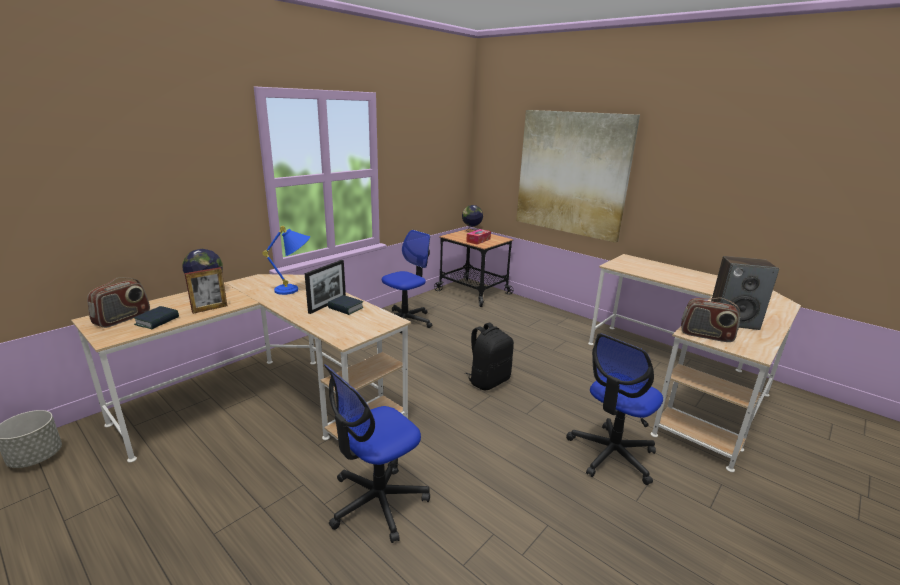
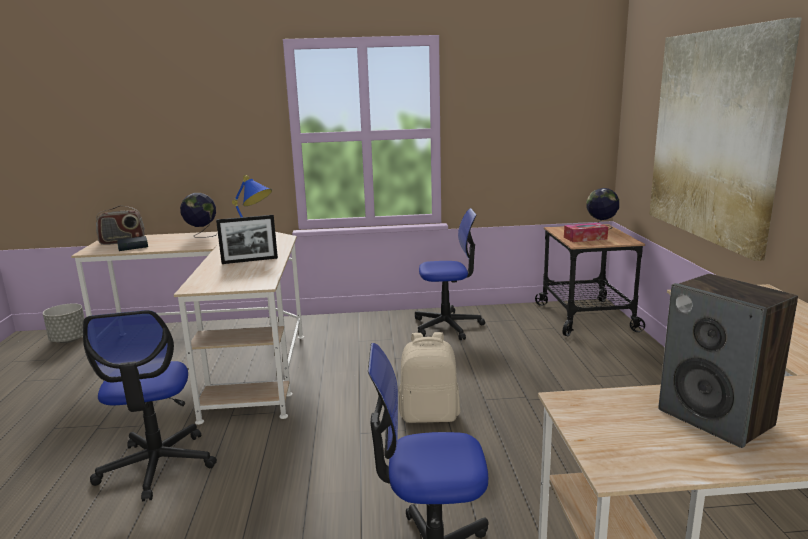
camera: 45 degrees right, 5 degrees down
(210, 309) = (176, 246): picture frame -> none
(345, 308) = (255, 266): book -> none
(377, 501) = (157, 466): office chair -> office chair turned 105 degrees counterclockwise
(488, 381) = (430, 415): black backpack -> beige backpack
(706, 335) = (591, 414): radio -> none

